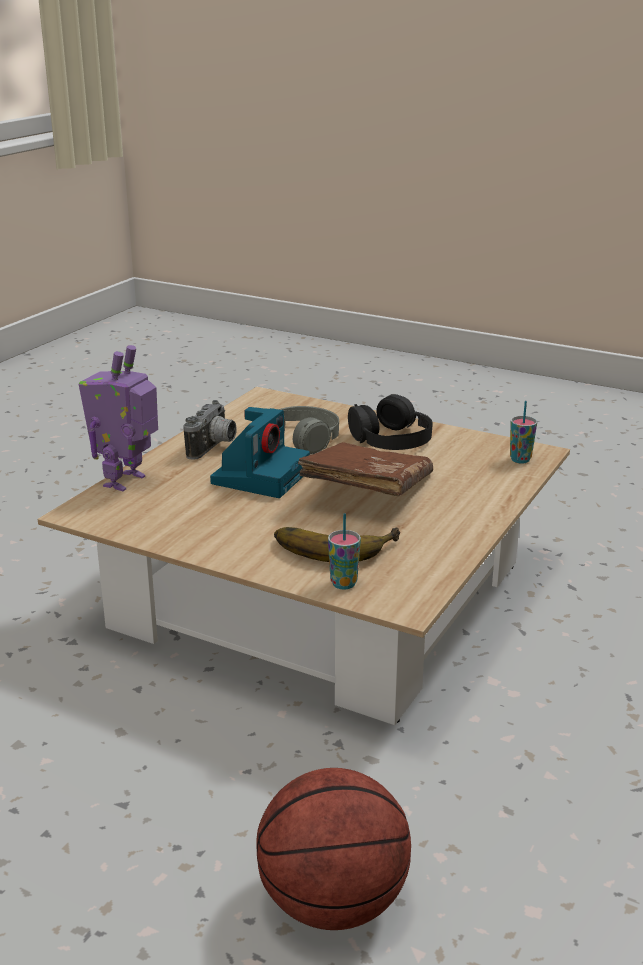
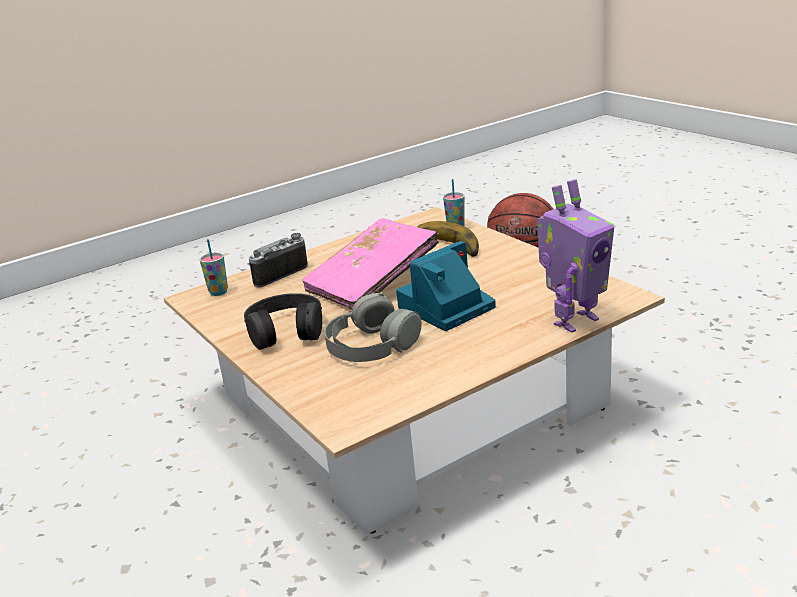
camera: 150 degrees left, 0 degrees up
(214, 448) = (466, 348): camera -> camera (276, 273)
(366, 491) = (372, 283): brown book -> pink book

